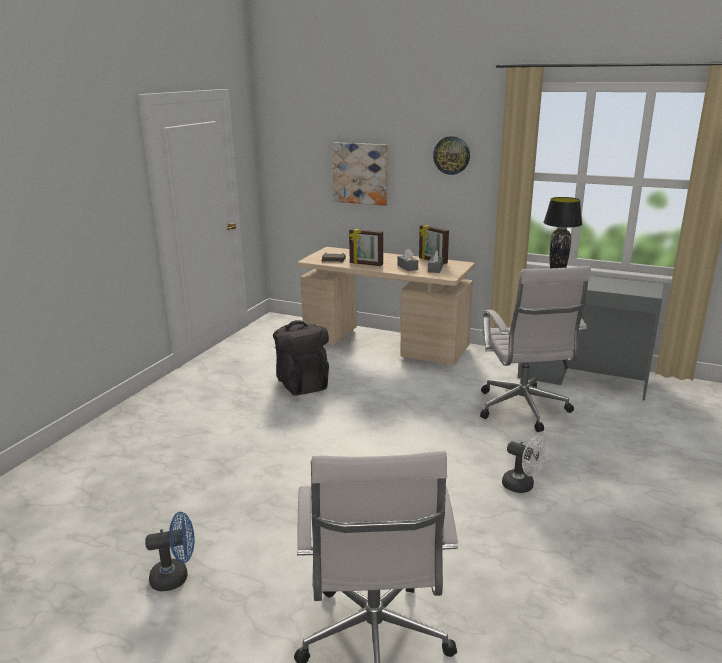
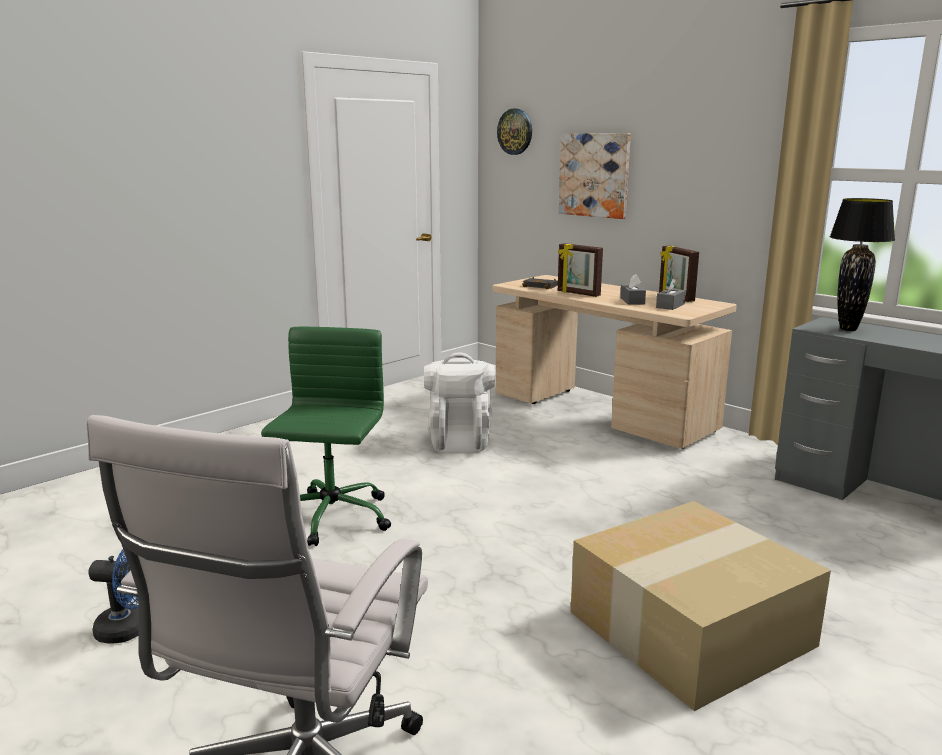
camera: 20 degrees right, 5 degrees down
(254, 462) = (330, 518): none -> green office chair
(302, 383) = (459, 440): black backpack -> white backpack
(451, 155) = (715, 145): wall clock -> wall clock (515, 131)
(523, 410) = (757, 523): white office chair -> none
(523, 486) = (690, 626): white fan -> cardboard box

